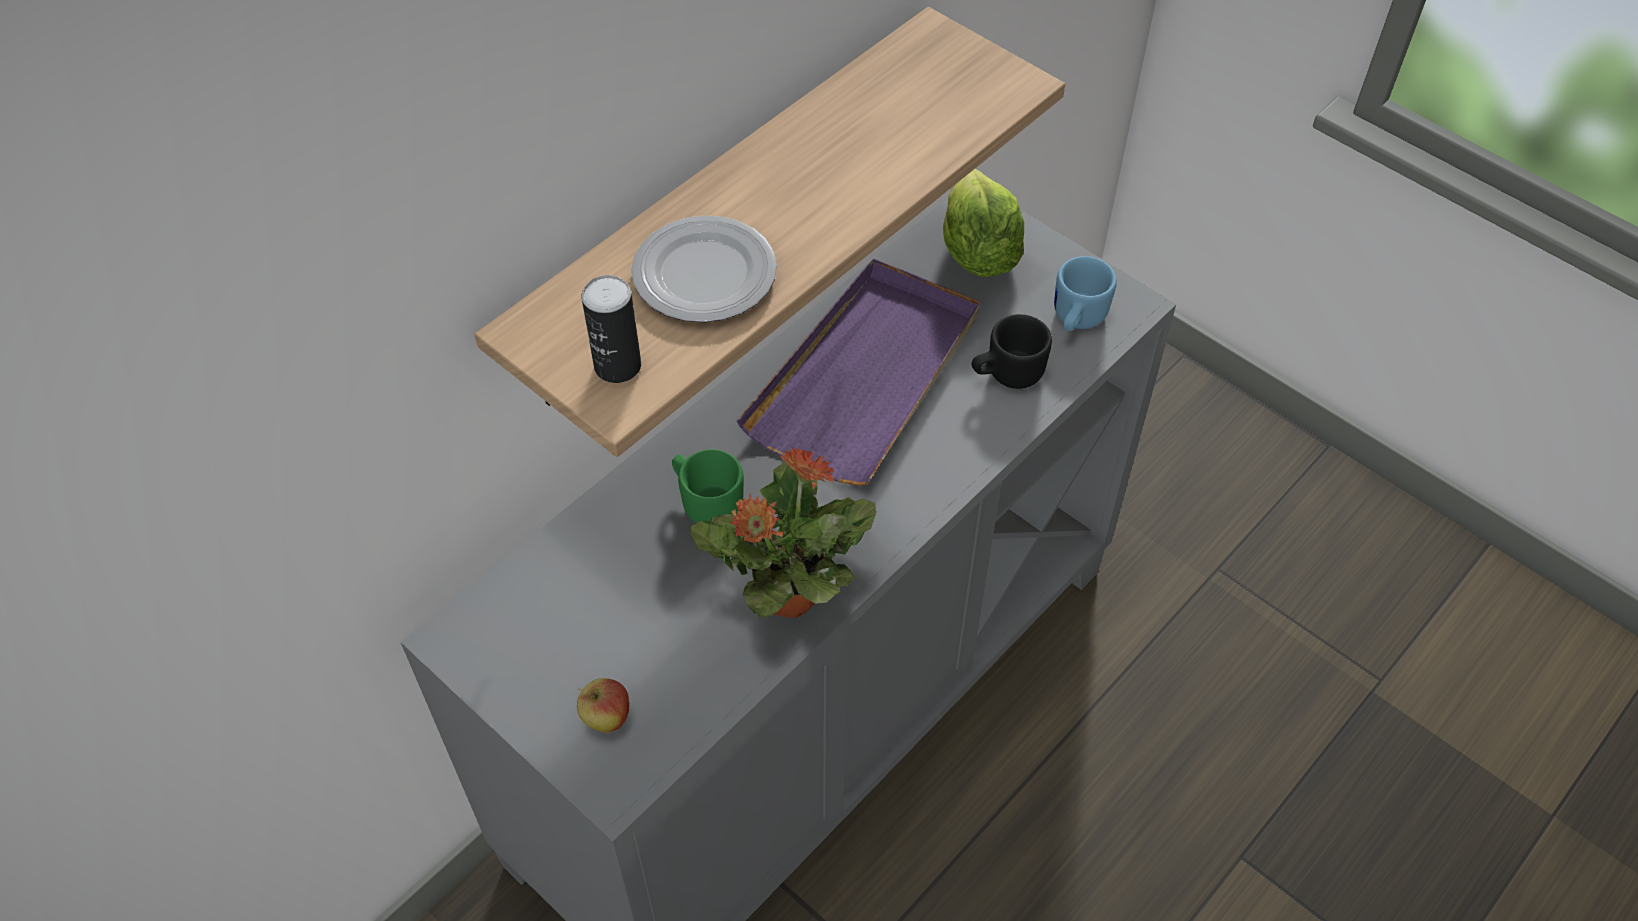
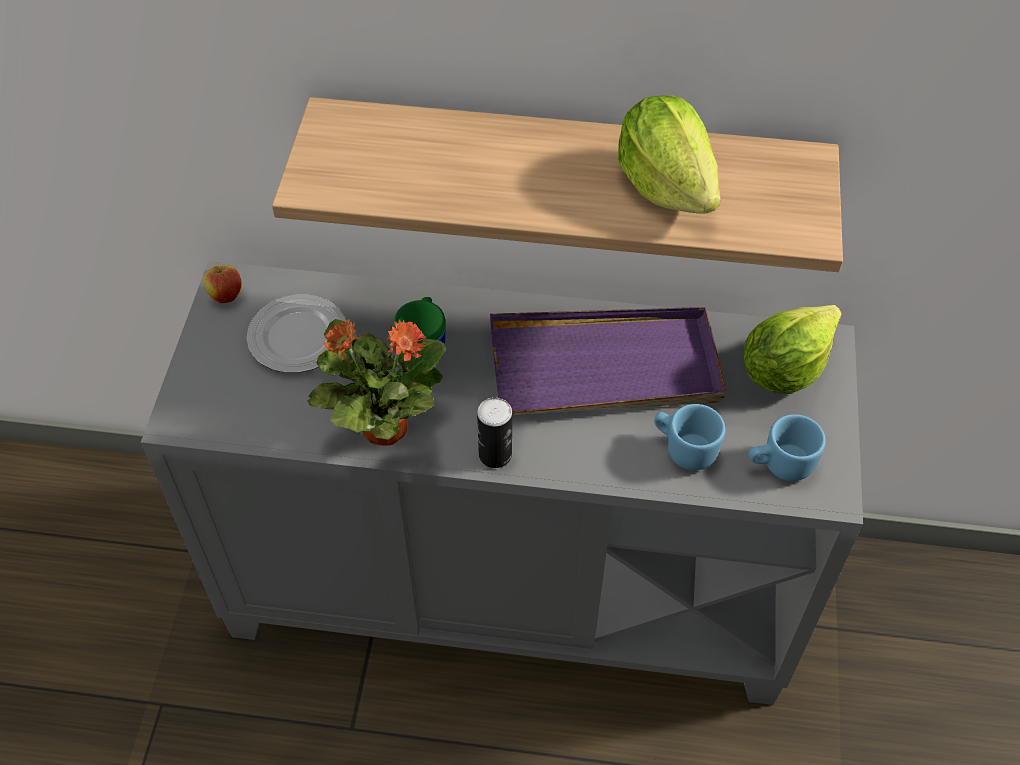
camera: 55 degrees right, 0 degrees up
(606, 718) = (223, 388): apple -> apple (226, 295)
(617, 366) = (336, 171): can -> can (495, 454)
(704, 274) = (451, 169): plate -> plate (299, 336)
(875, 137) = (666, 185): none -> lettuce
(1006, 374) = (684, 448): black mug -> blue mug

